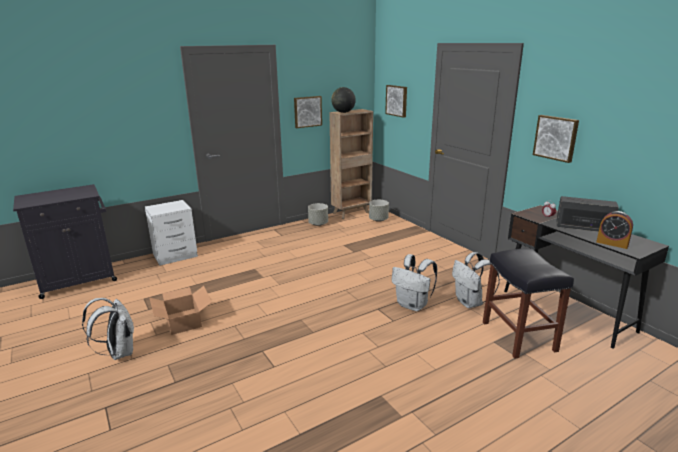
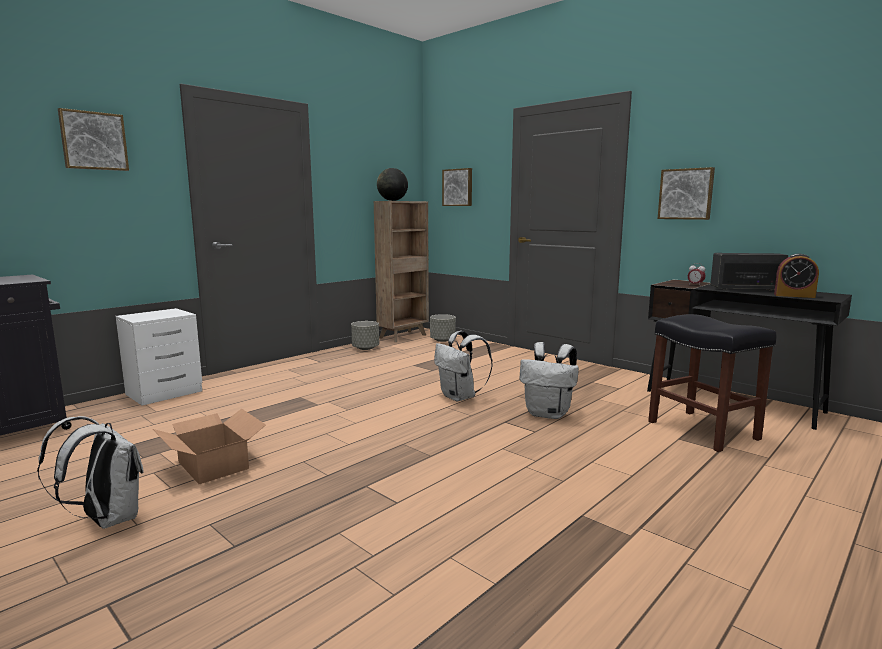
camera: 15 degrees left, 10 degrees down
(307, 111) = (346, 197): picture -> picture (93, 141)
(470, 303) = (617, 405): white backpack -> white backpack (460, 397)

